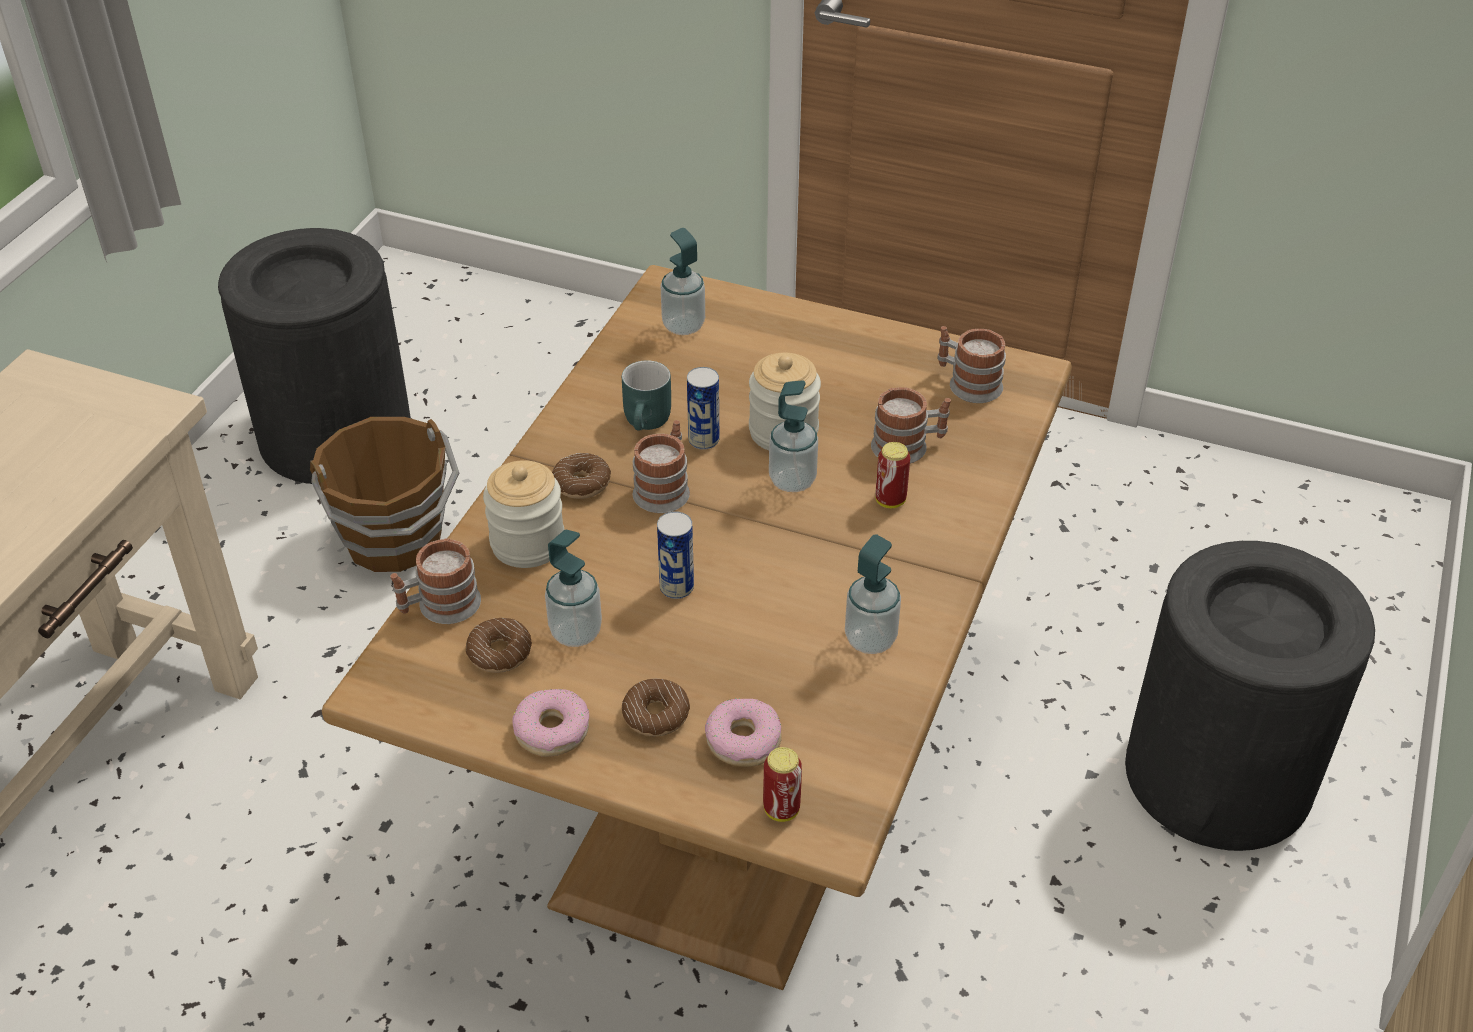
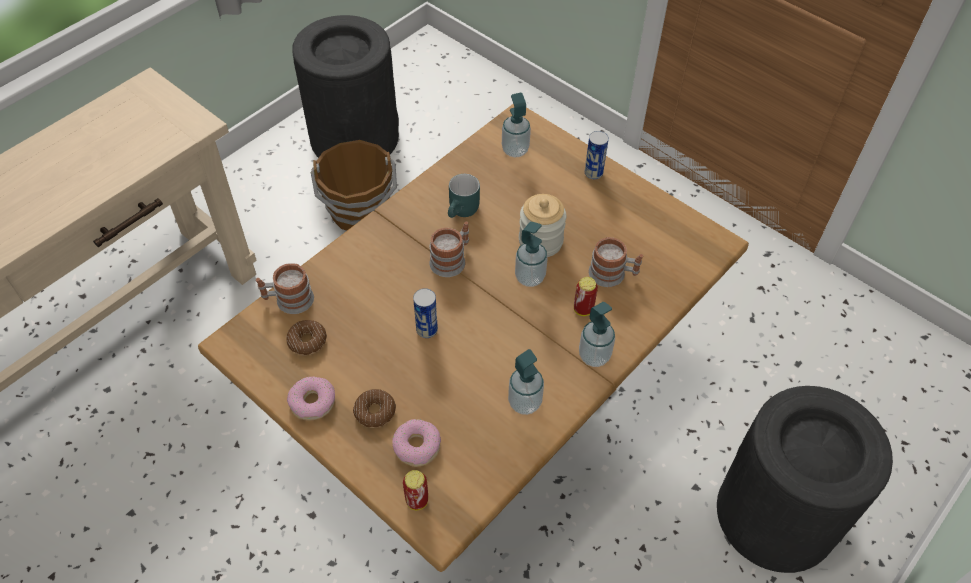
camera: 20 degrees right, 10 degrees up
(528, 543) = (356, 273): jar -> none
(576, 632) = (355, 341): soap dispenser -> soap dispenser (594, 356)
(581, 483) = (405, 242): donut -> none
(703, 440) = (490, 233): can -> can (593, 173)
(967, 383) = (672, 240): mug -> none

